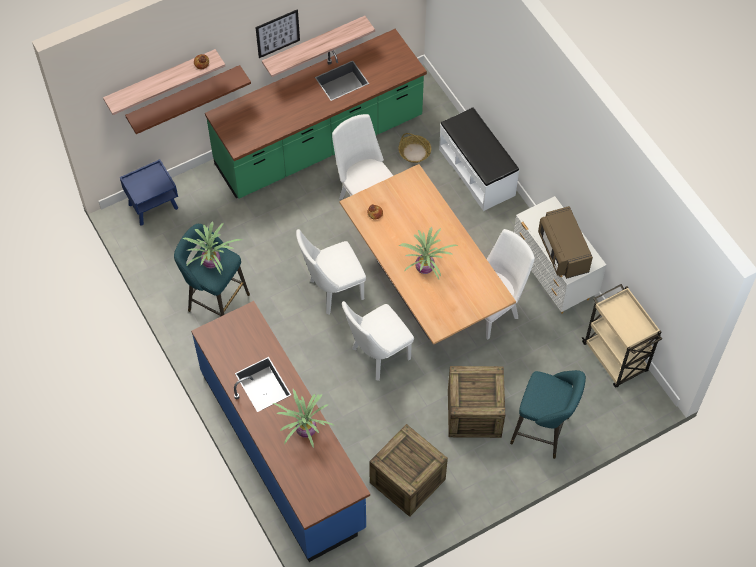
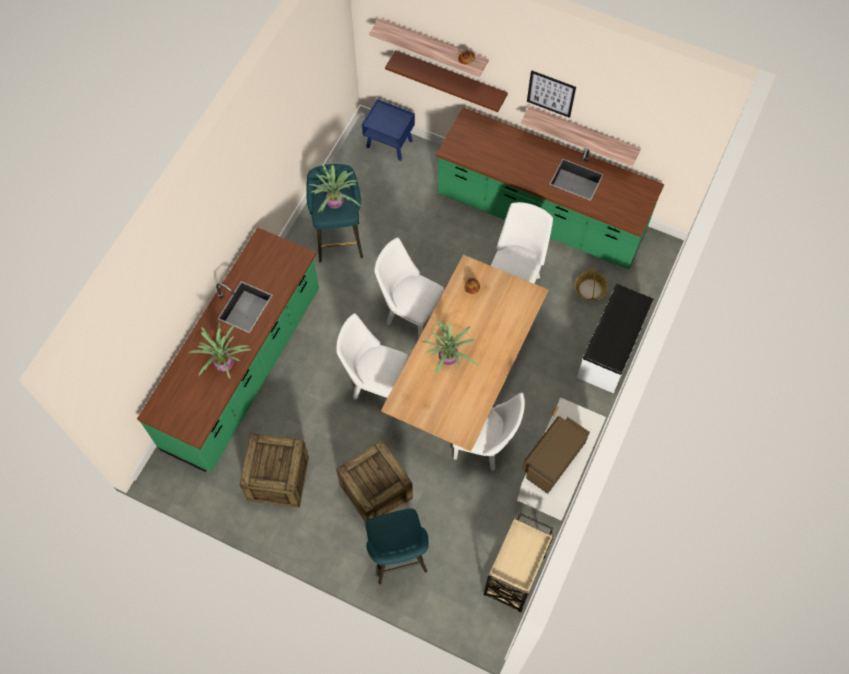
camera: 55 degrees right, 5 degrees up
(283, 450) = (244, 370): blue counter -> green counter

